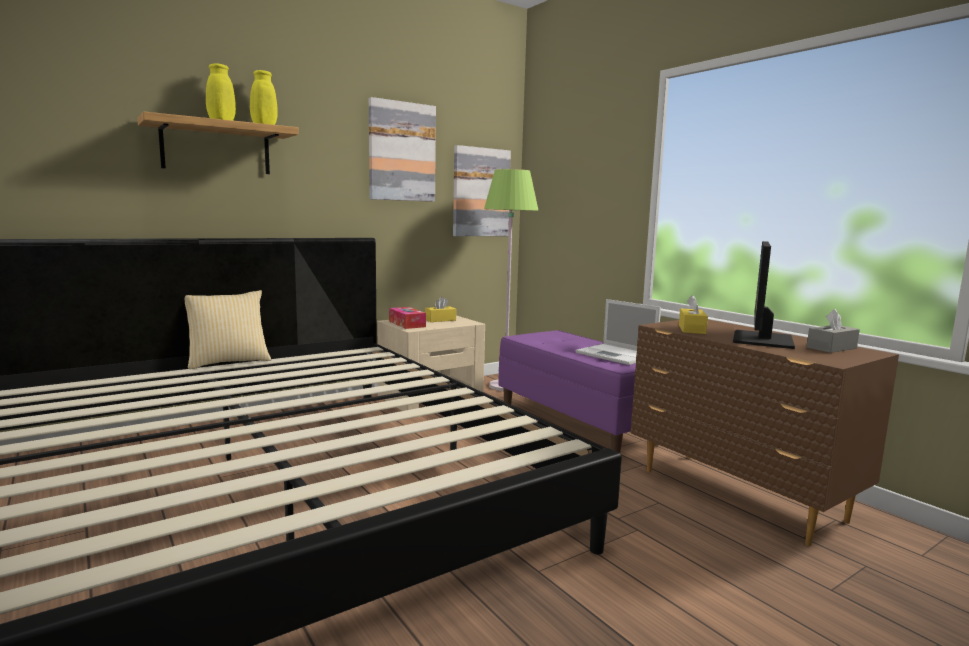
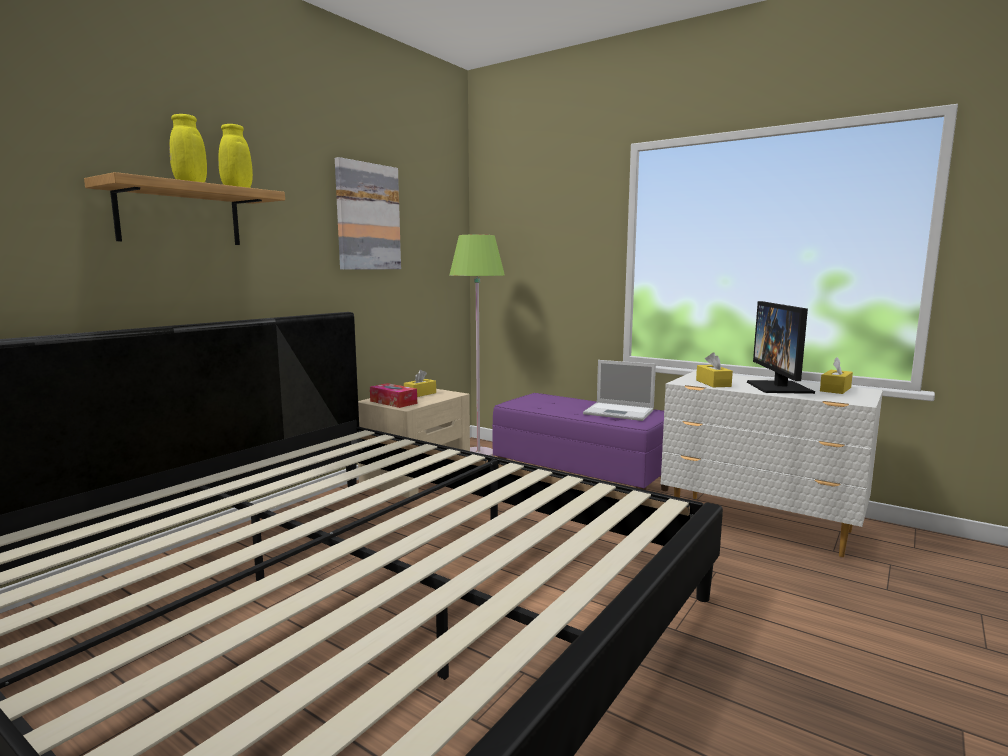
camera: 20 degrees left, 0 degrees up
(228, 362) = (216, 470): pillow -> none
(480, 192) = (437, 258): picture -> none
(740, 496) = (761, 525): brown dresser -> white dresser
(831, 348) = (835, 389): grey tissue box -> yellow tissue box

